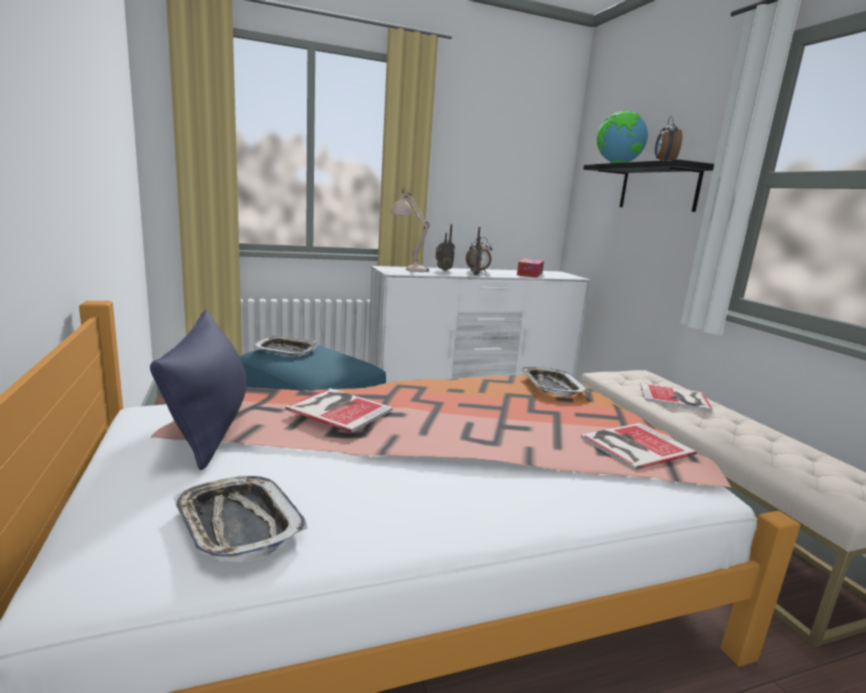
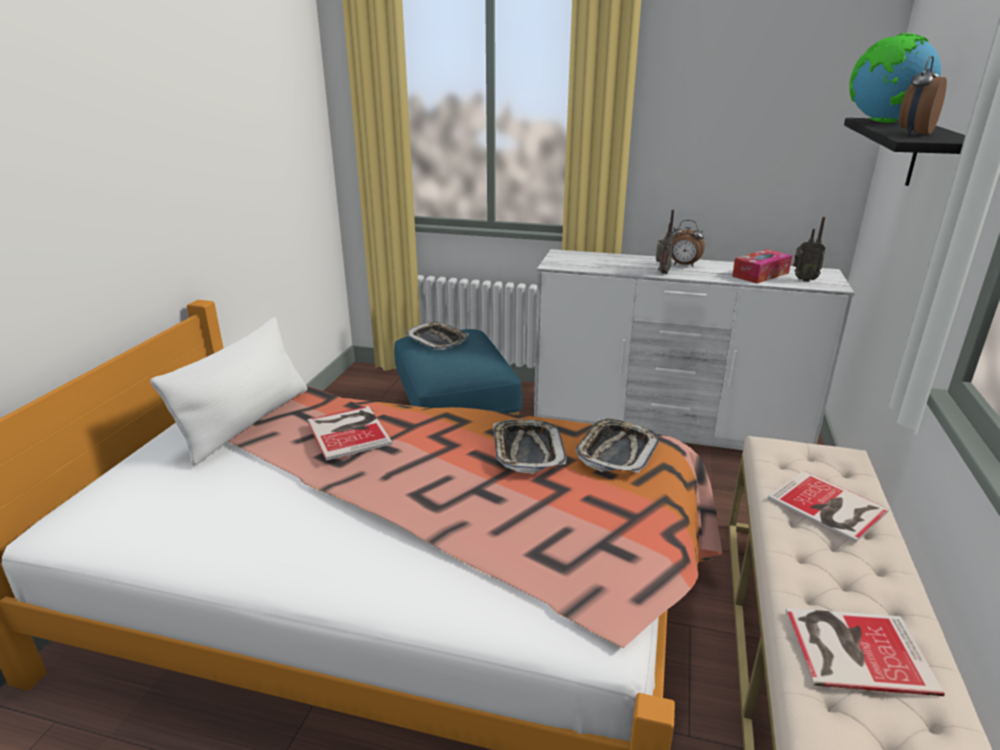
camera: 35 degrees right, 10 degrees up
(210, 423) = (246, 422): blue pillow -> white pillow
(238, 524) = (167, 519): tray -> tray (527, 451)
(408, 268) = (588, 256): beige table lamp -> none
(443, 270) = (634, 260): radio -> radio (803, 280)
(633, 445) = (585, 557): book -> book (853, 648)

